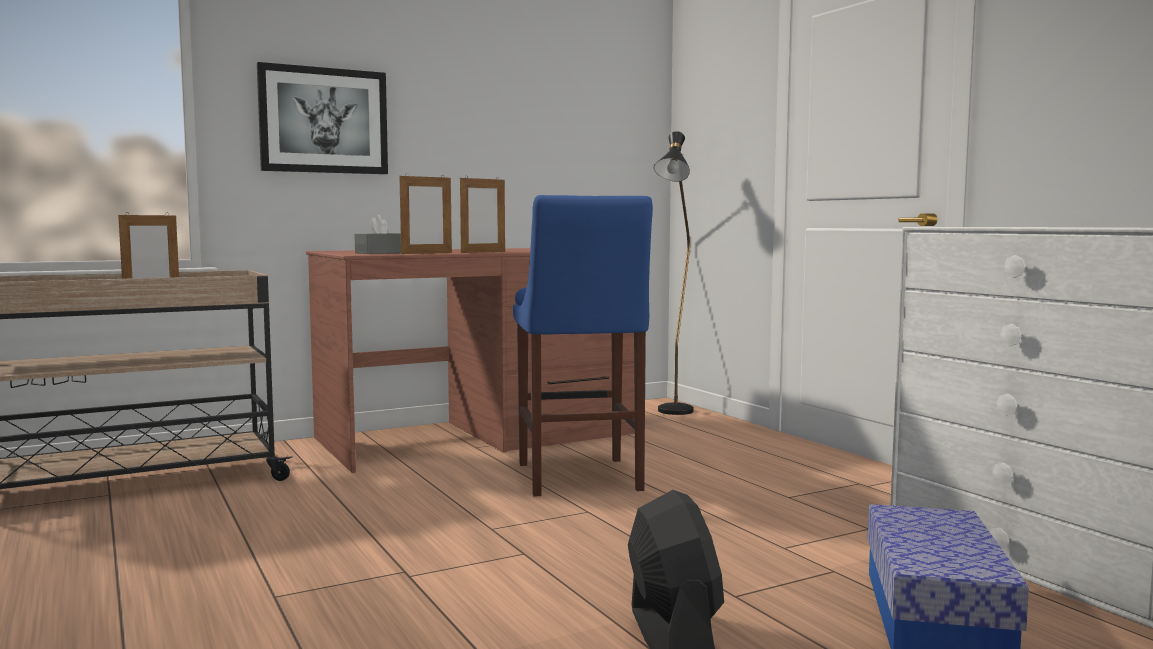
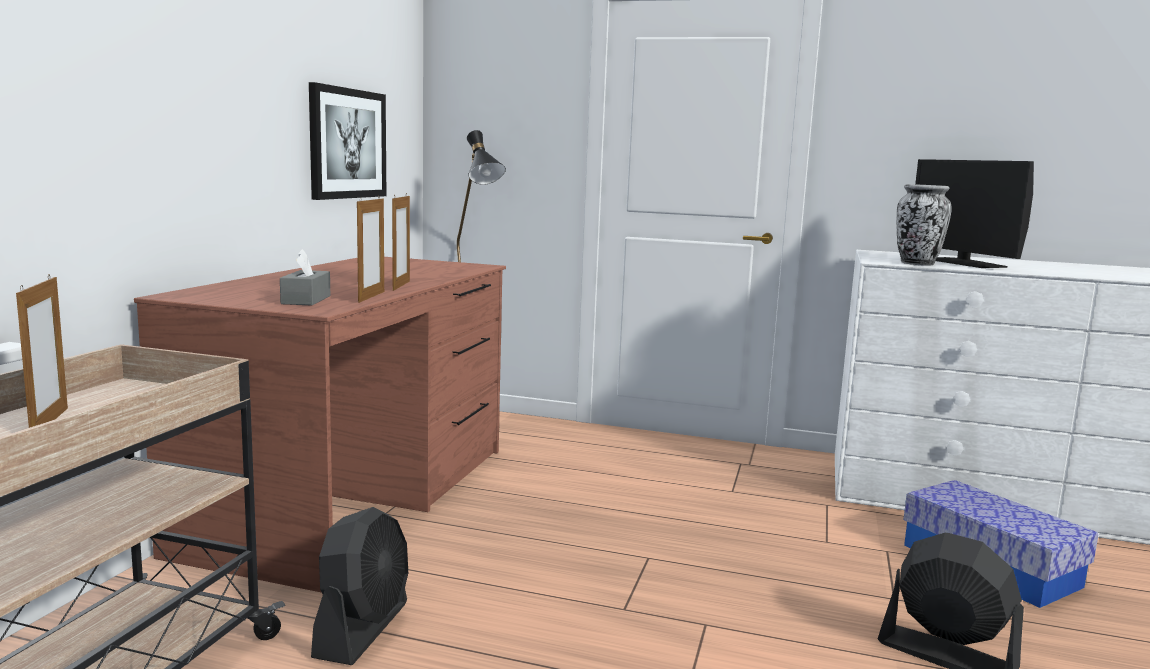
camera: 45 degrees left, 5 degrees up
(324, 120) = (141, 102): picture -> picture (347, 143)
(328, 490) = (362, 629): none -> black fan
(579, 479) = (563, 523): blue stool -> none
(977, 226) = (917, 264): none -> vase
(1071, 226) = (962, 263): none -> monitor

